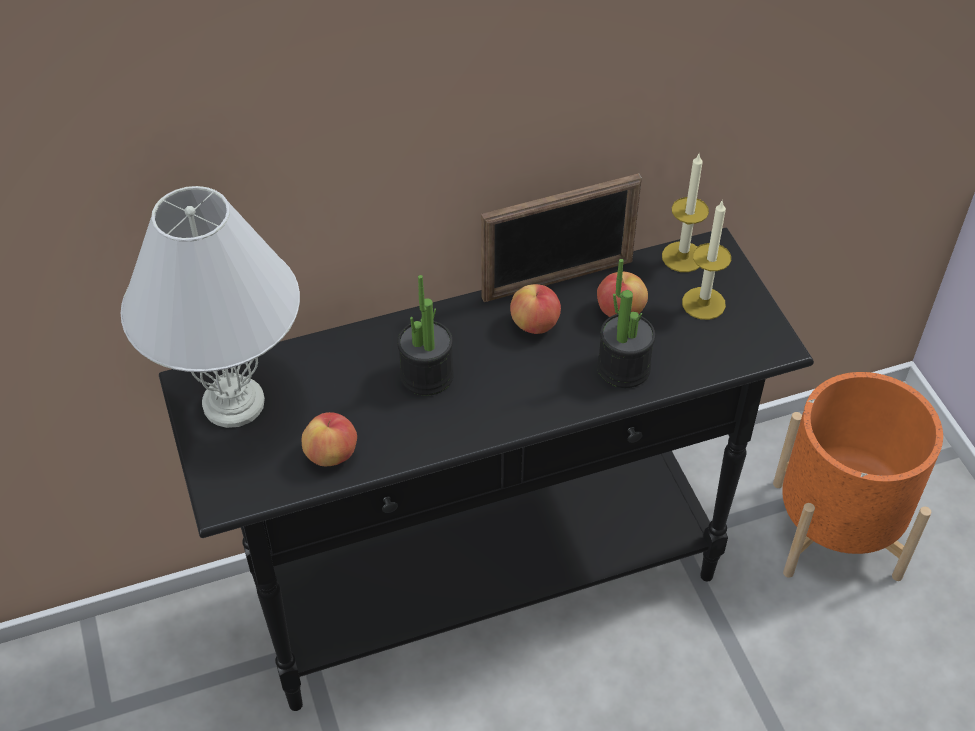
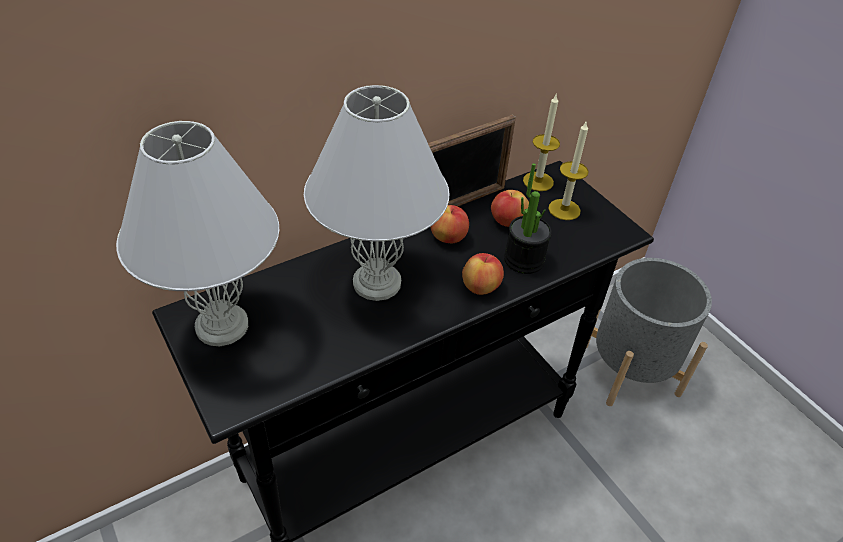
camera: 15 degrees left, 5 degrees down
(331, 454) = (314, 355): apple -> apple (480, 287)
(426, 375) = (376, 283): potted plant -> white table lamp
(835, 529) = (629, 369): orange planter -> grey planter

